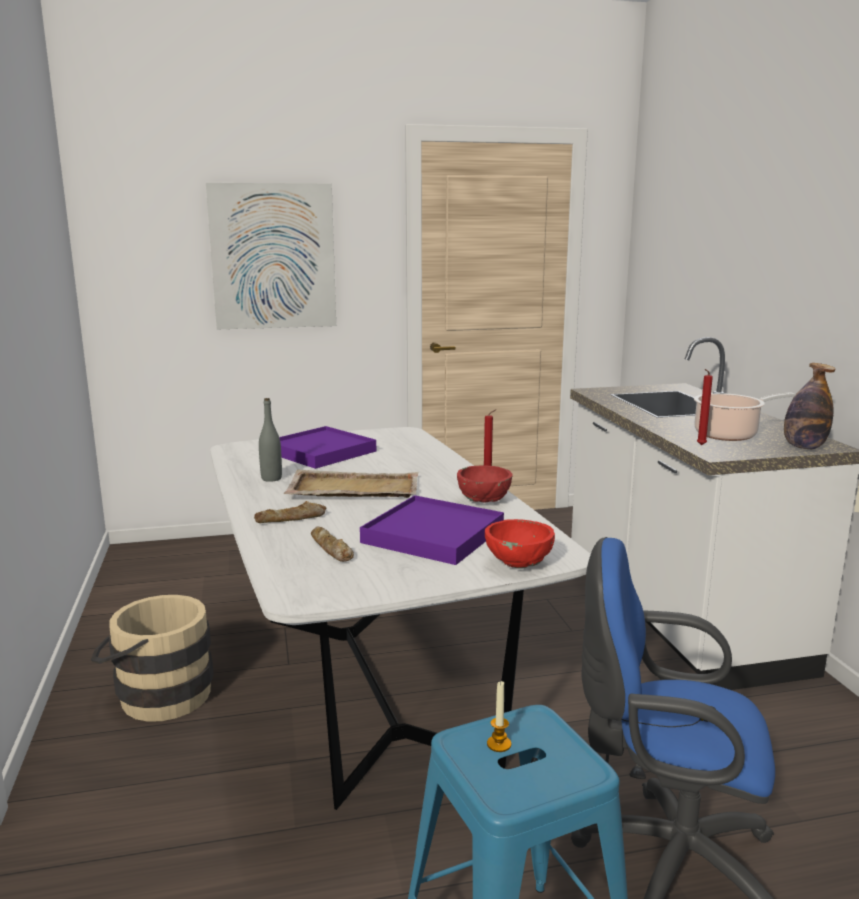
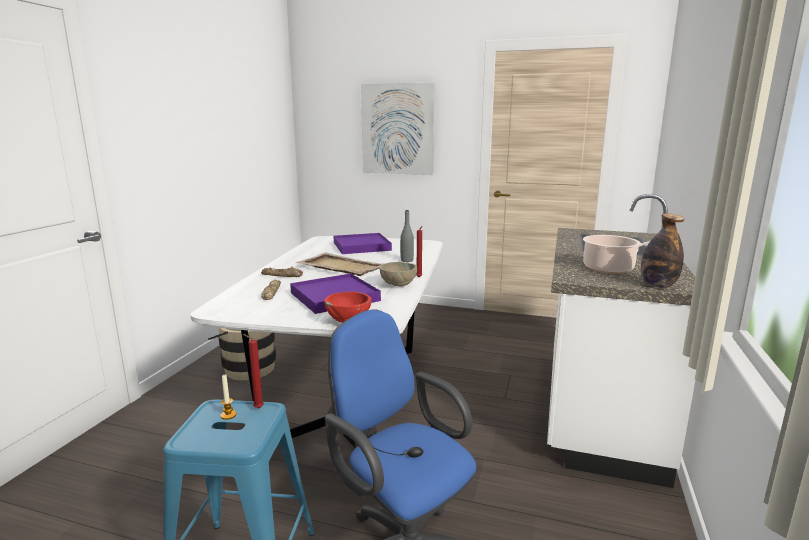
camera: 30 degrees right, 0 degrees up
(271, 478) = (311, 255): grey bottle -> grey bottle (407, 260)
(484, 501) = (398, 285): red bowl -> beige bowl
(700, 445) = (570, 271): red candle -> red candle (257, 408)

